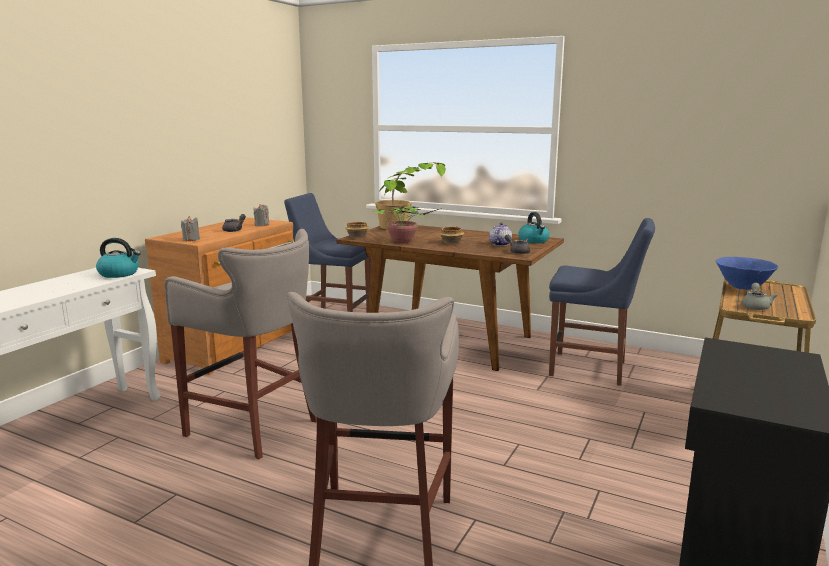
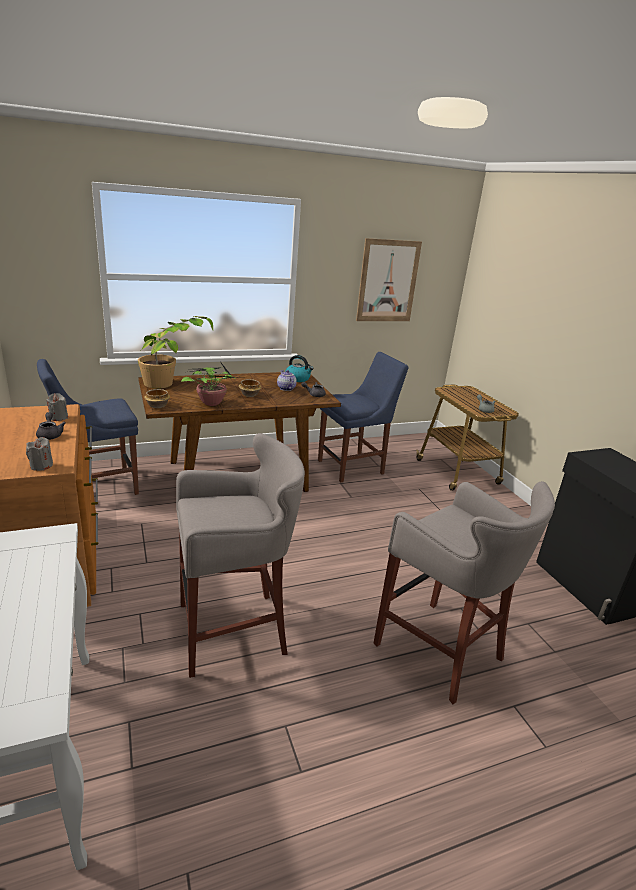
camera: 50 degrees left, 10 degrees up
(119, 274) = (49, 546): kettle -> none
(690, 129) = (388, 281): none -> picture
(743, 288) = (456, 395): blue bowl -> none

